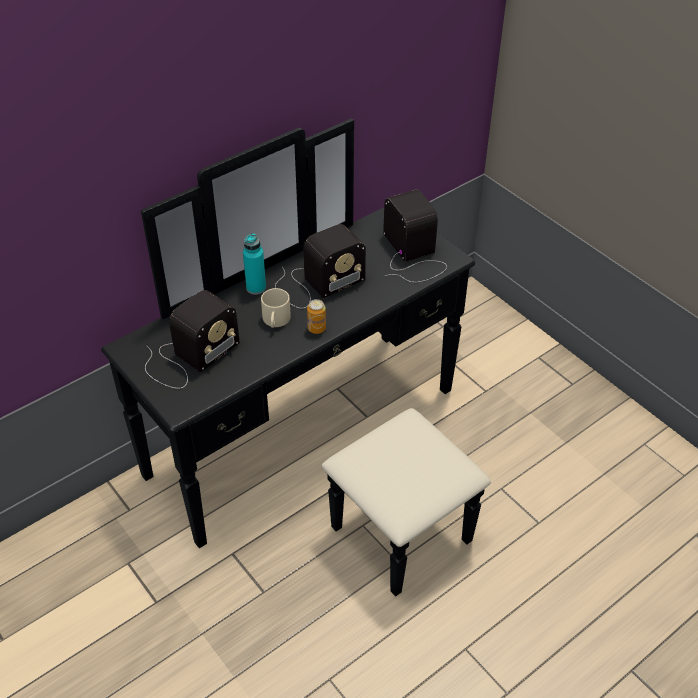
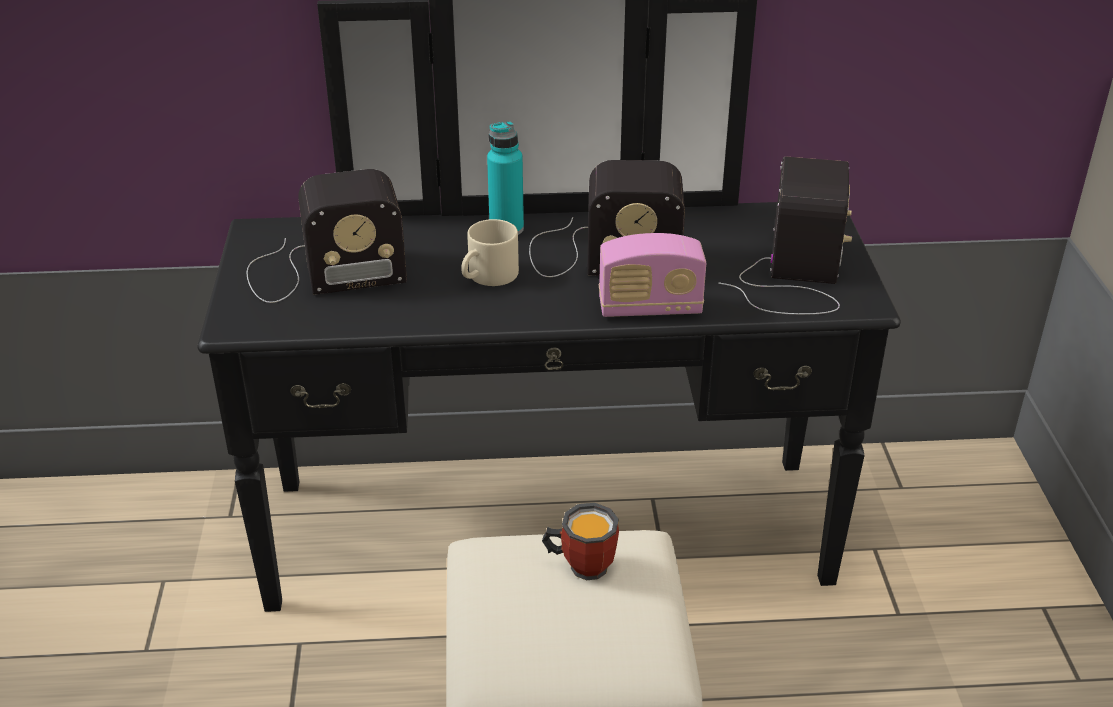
camera: 35 degrees right, 10 degrees down
(316, 328) = (536, 308): can -> none
(367, 304) = (650, 308): none -> radio
(397, 442) = (581, 563): none -> mug

